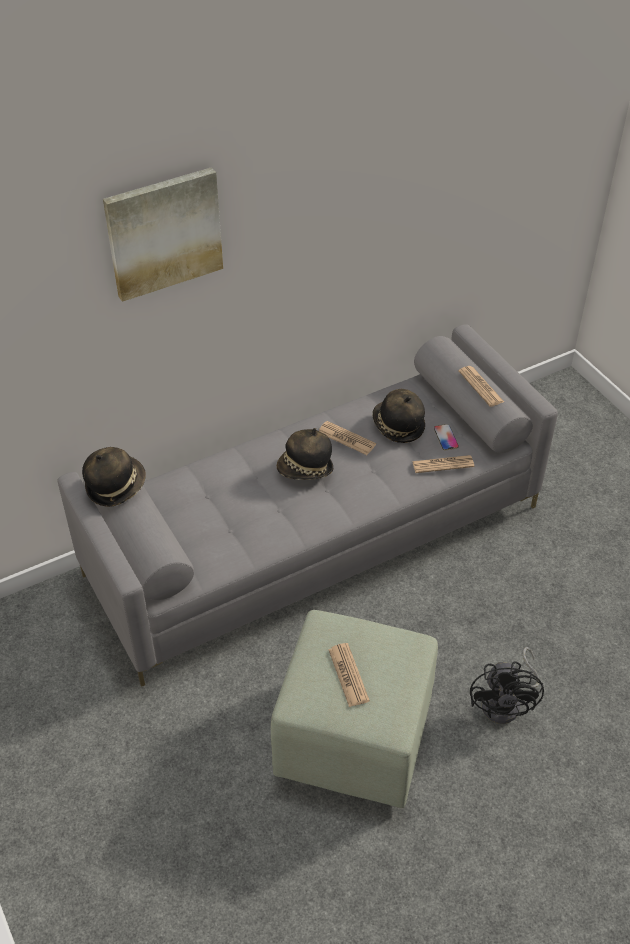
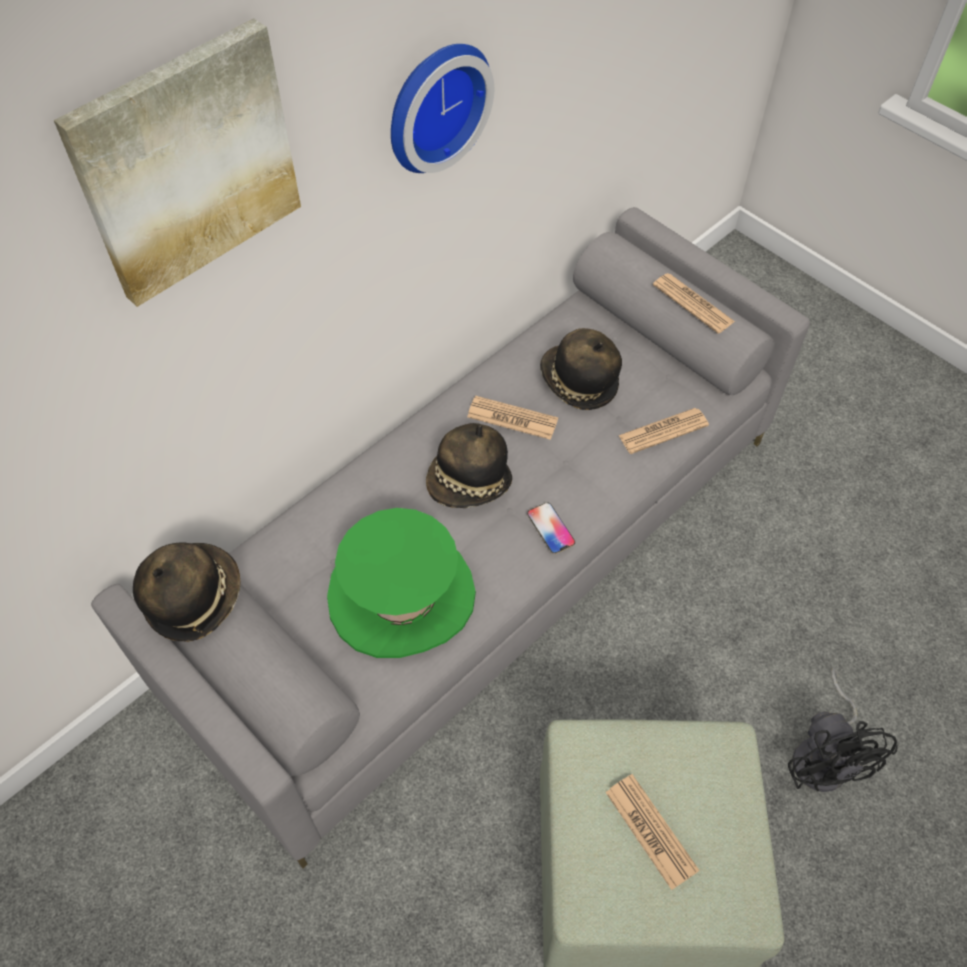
camera: 15 degrees left, 10 degrees up
(241, 521) = (401, 595): none -> green hat
(314, 228) = (433, 104): none -> wall clock
(446, 437) = (652, 387): phone -> phone (550, 528)

